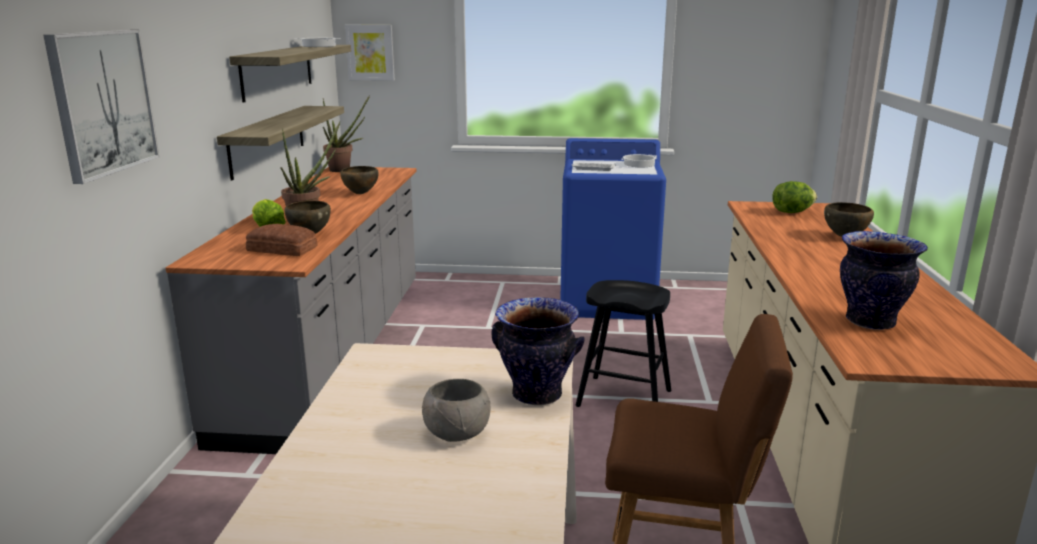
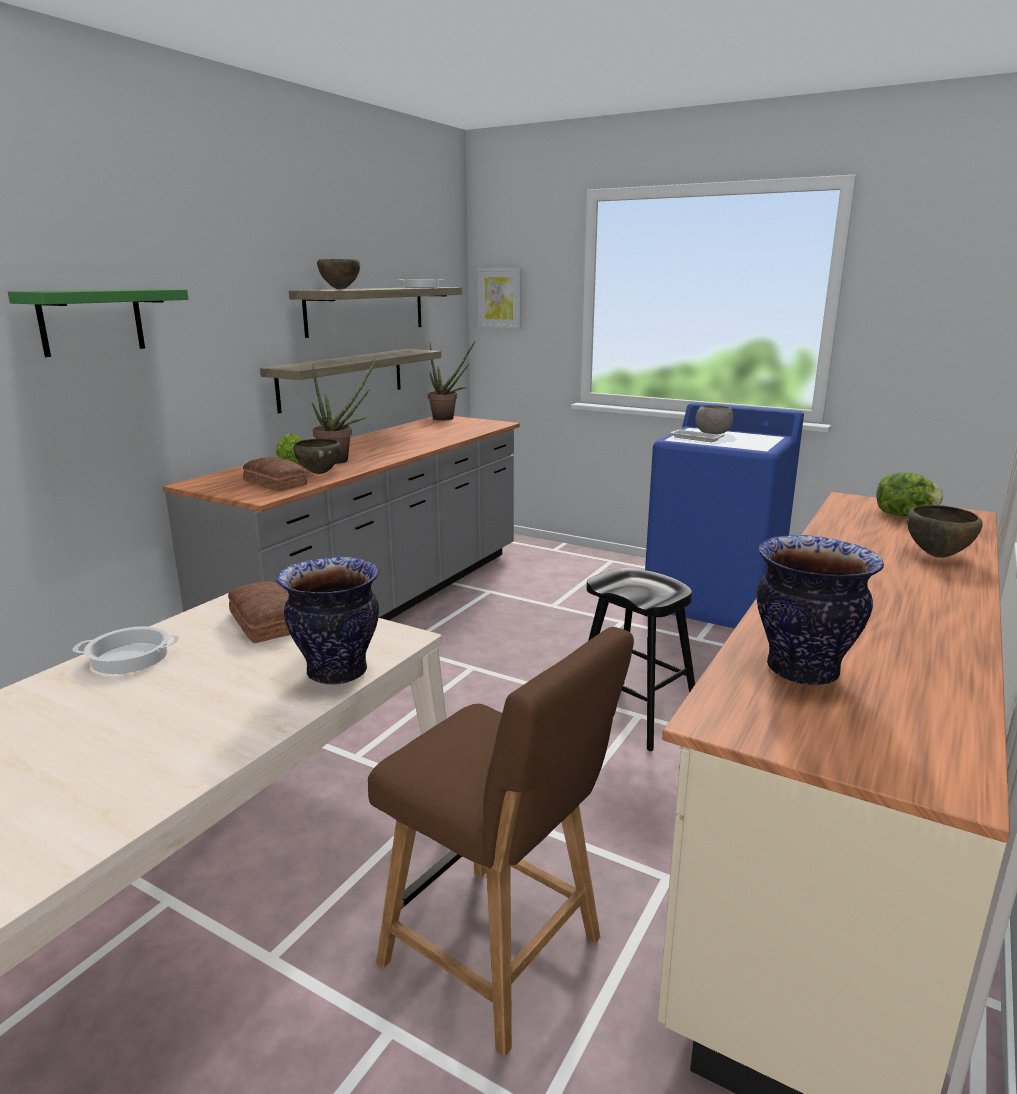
camera: 25 degrees right, 0 degrees up
(103, 102) = (91, 321): picture -> green shelf
(360, 194) = (425, 441): brown bowl -> brown bowl (340, 289)
(419, 372) = (264, 623): none -> bread
(458, 433) = (208, 693): grey bowl -> grey bowl (713, 433)
(639, 164) = (761, 438): cooking pot -> cooking pot (130, 657)

